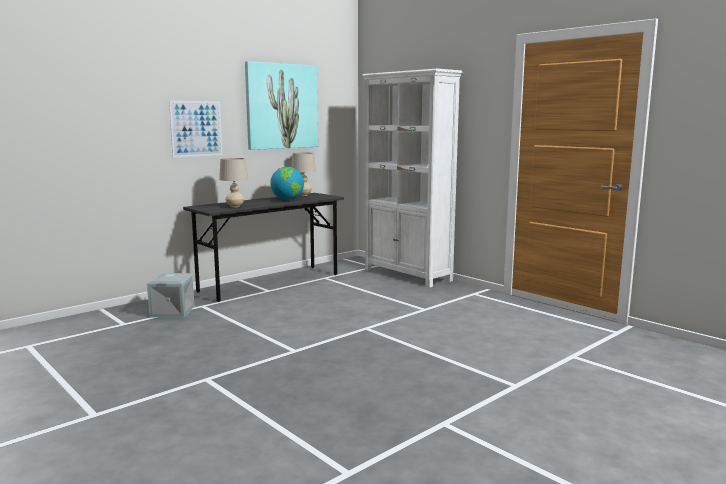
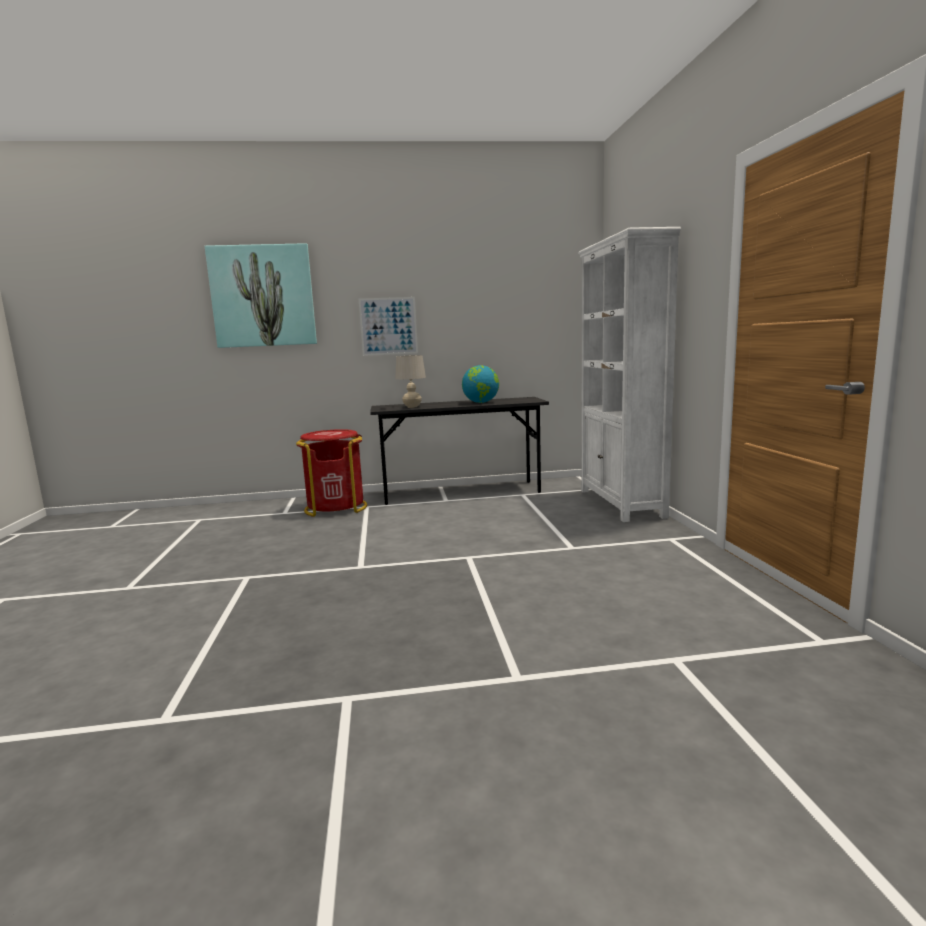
camera: 35 degrees right, 0 degrees up
(173, 311) = (336, 508): grey storage box -> red trash can
(281, 106) = (492, 298): picture -> picture (263, 296)
(304, 195) = (513, 398): beige table lamp -> none

